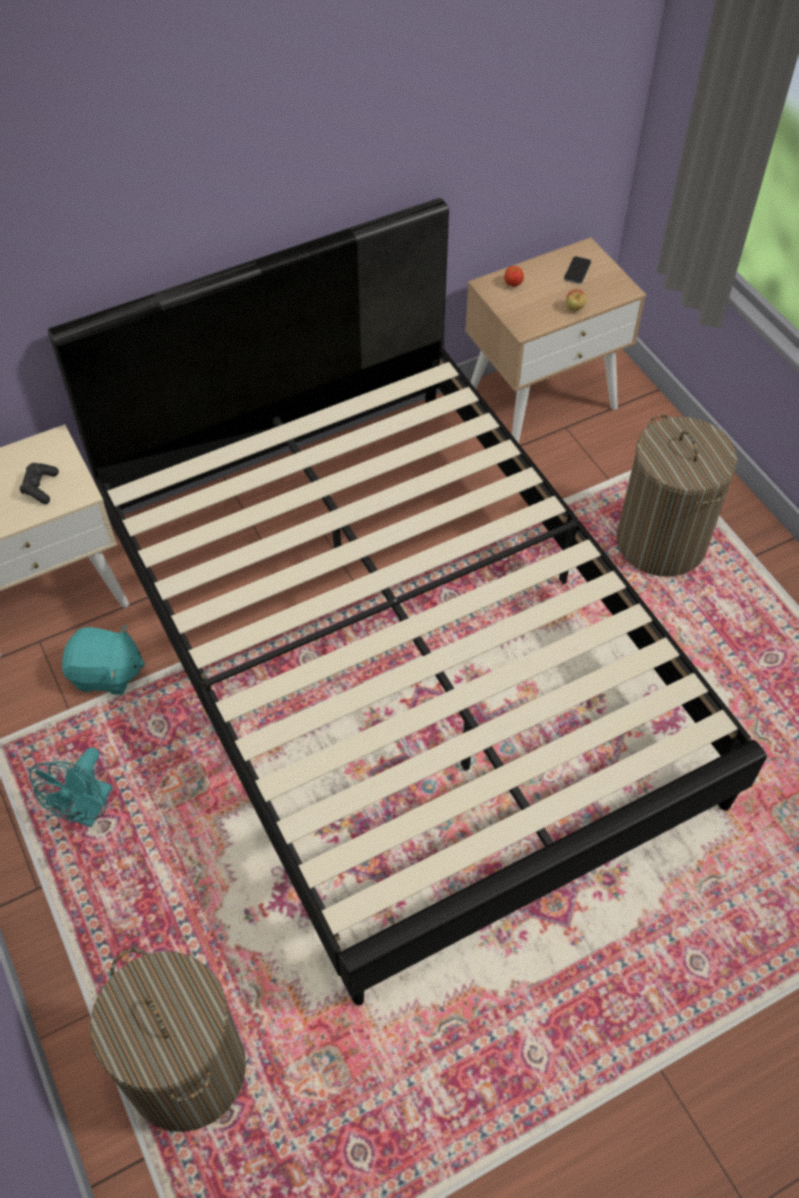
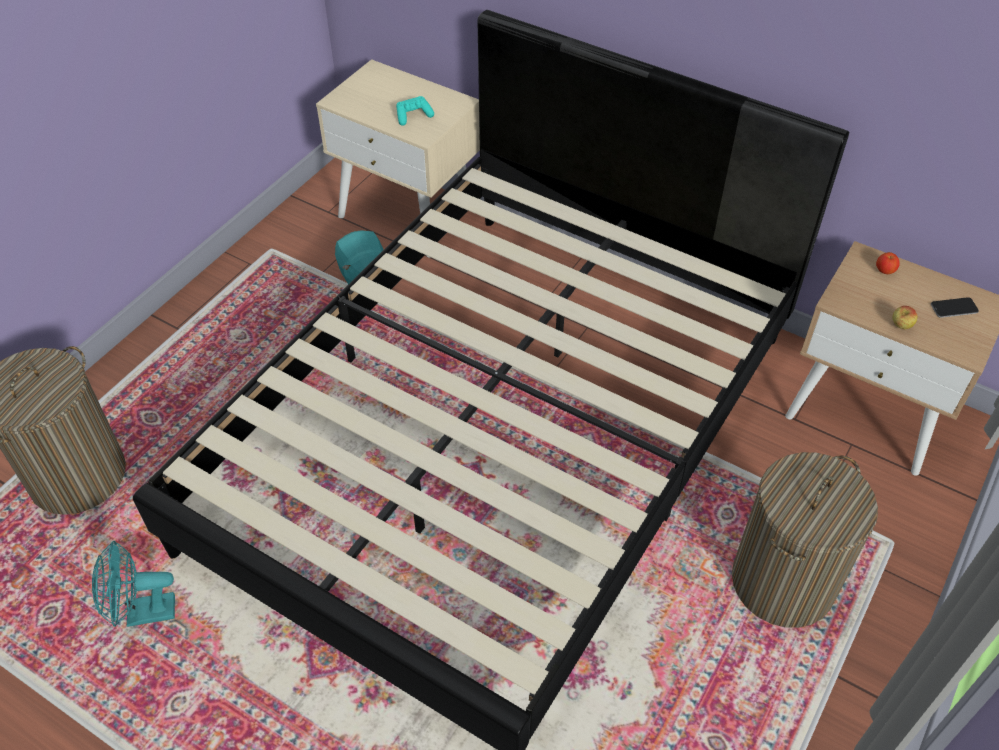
camera: 60 degrees right, 5 degrees down
(40, 488) = (413, 116): black game controller -> turquoise game controller
(87, 811) = (248, 322): turquoise fan -> turquoise fan (142, 613)

